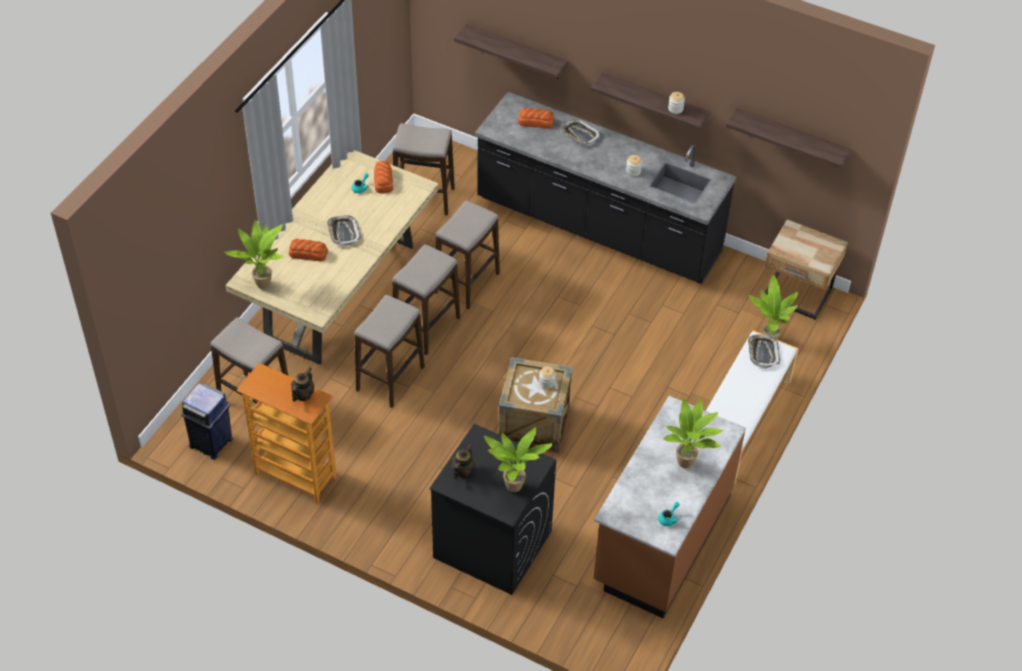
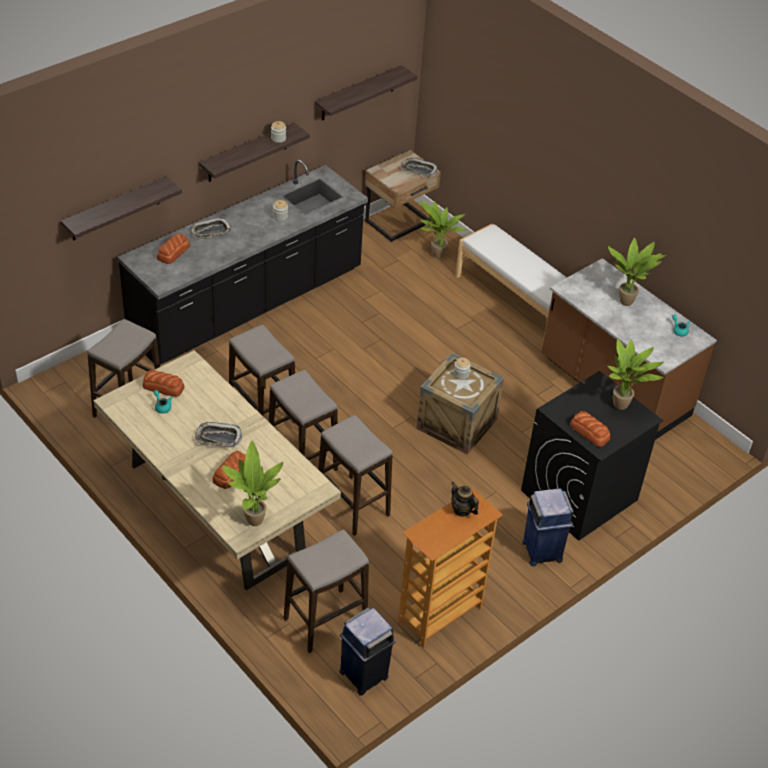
camera: 70 degrees left, 5 degrees down
(406, 531) = (542, 550): none -> blue trash can
(462, 471) = (589, 432): teapot -> bread
(762, 353) = (490, 241): tray -> tray (418, 170)

